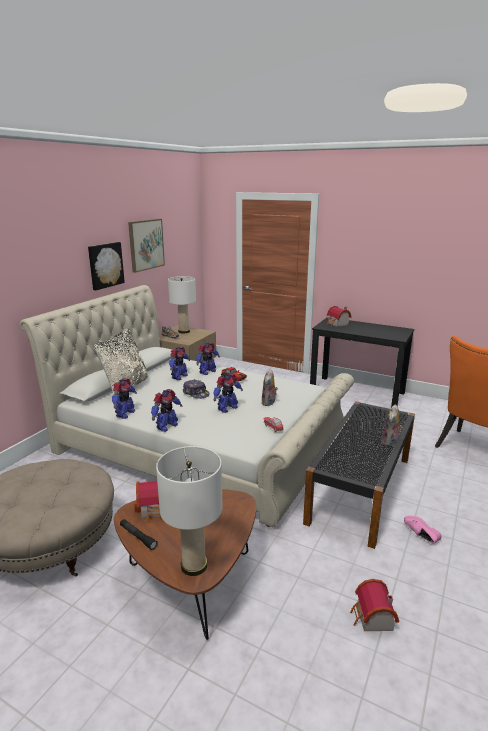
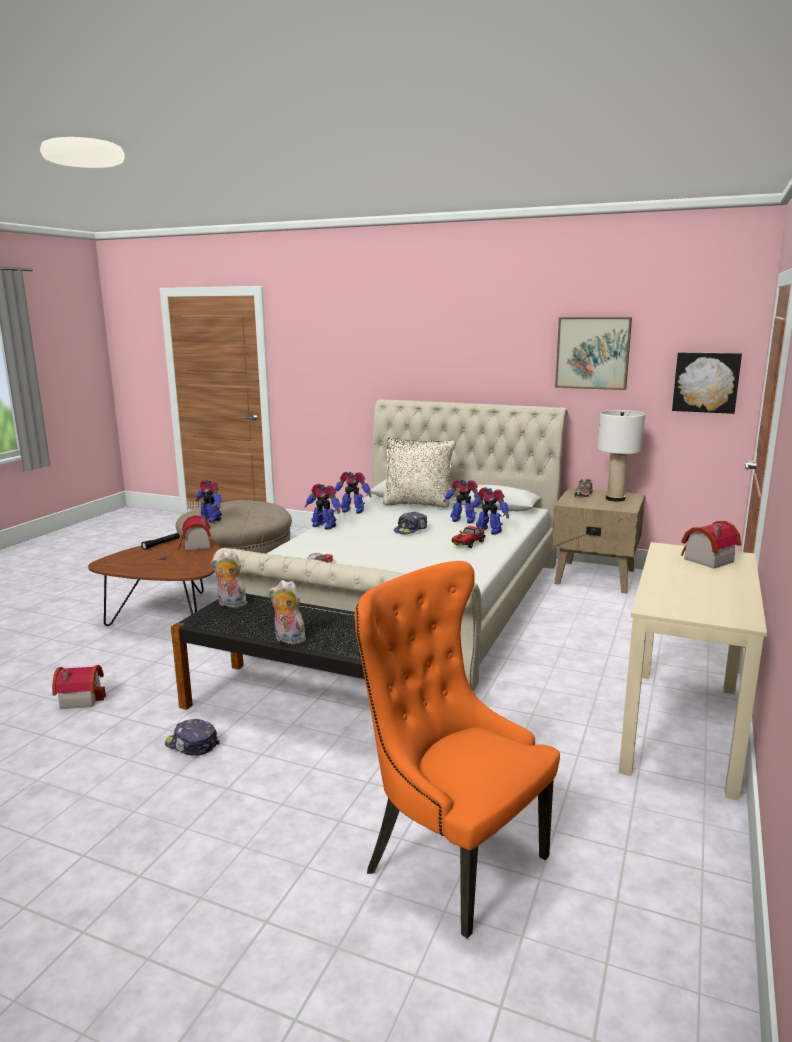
camera: 85 degrees right, 5 degrees down
(105, 265) = (507, 368): picture -> picture (706, 382)
(194, 565) = (116, 561): white table lamp -> none
(227, 408) = (368, 543): toy robot -> toy robot (211, 519)
(269, 403) = (394, 564): plush toy -> plush toy (230, 604)
(357, 392) = (682, 728): black desk -> beige desk
(420, 535) = (191, 745): pink shoe -> cap

